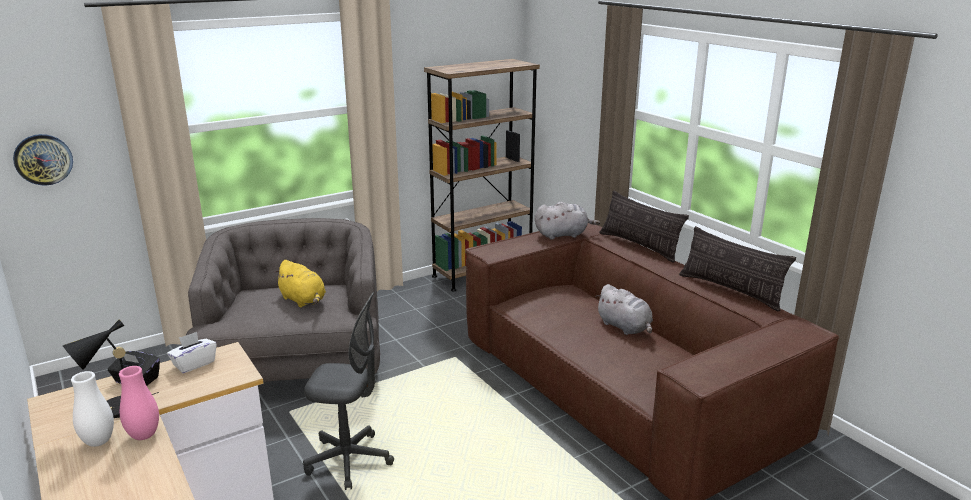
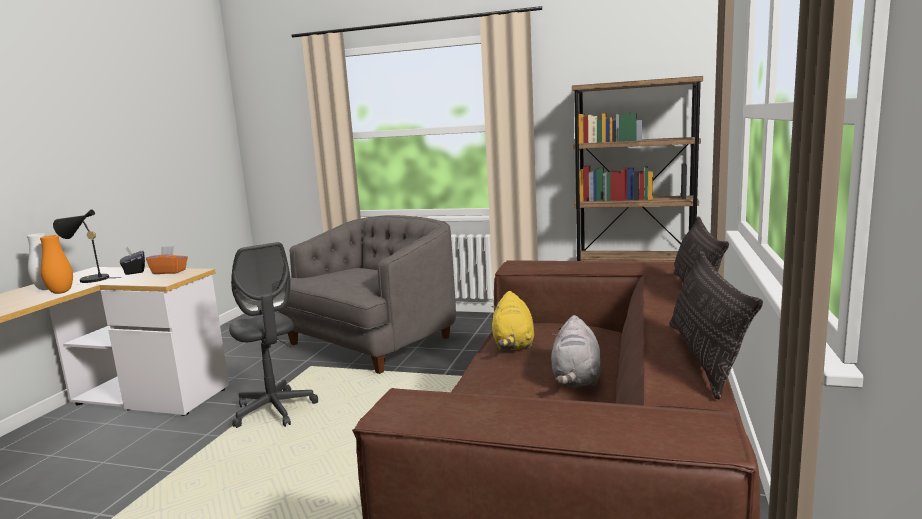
camera: 50 degrees right, 10 degrees down
(43, 159) = (273, 149): wall clock -> none
(144, 435) = (61, 292): pink vase -> orange vase
(194, 364) = (169, 272): white tissue box -> orange tissue box
(303, 301) = (361, 277): yellow plush toy -> yellow plush toy (513, 344)
(563, 235) = (627, 268): grey plush toy -> none

